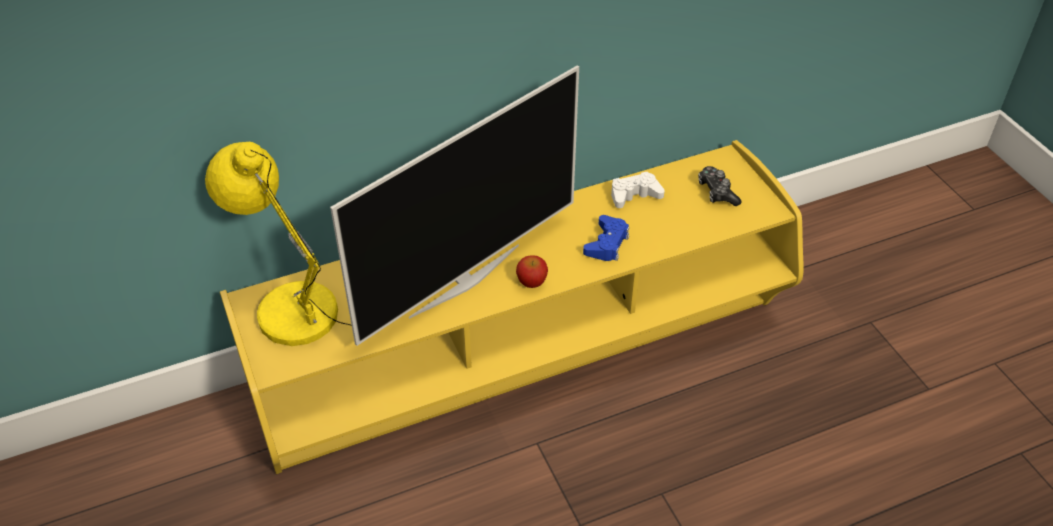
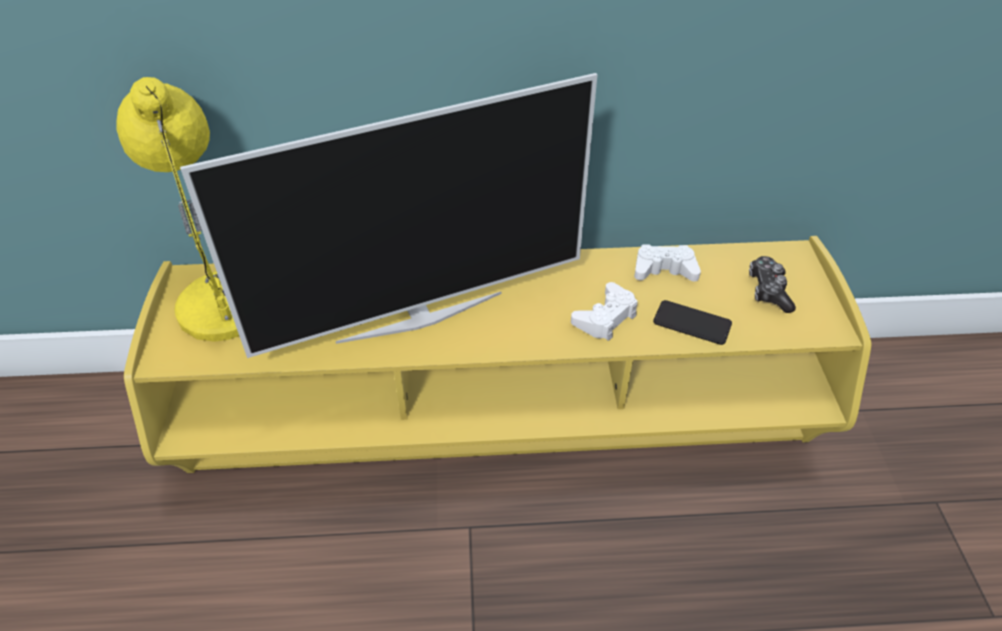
camera: 20 degrees right, 0 degrees up
(532, 282) = (495, 339): apple -> none
(607, 243) = (605, 317): blue game controller -> white game controller
(672, 231) = (692, 323): none -> phone

